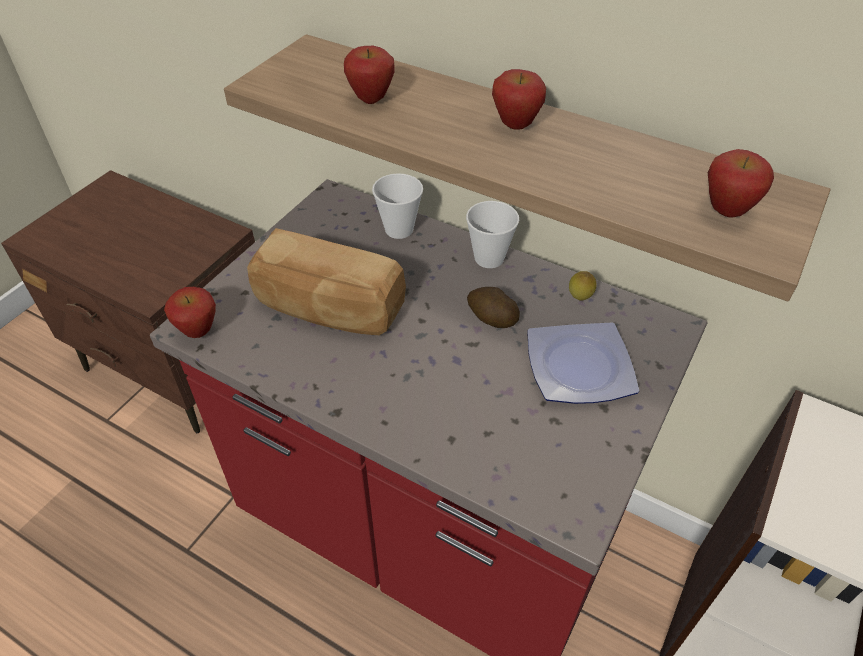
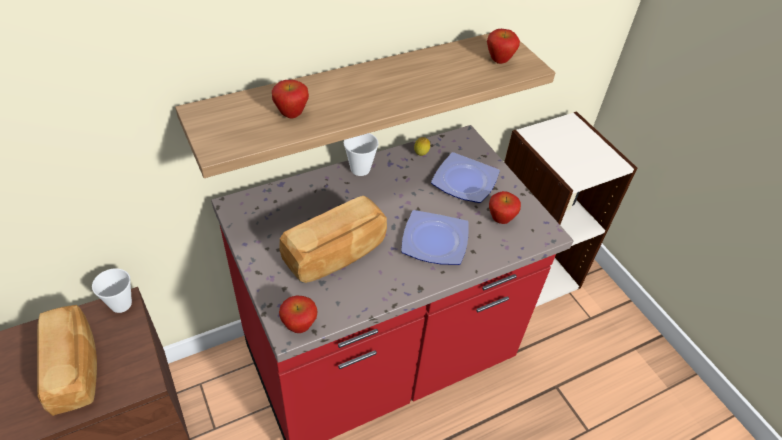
camera: 60 degrees left, 0 degrees up
(138, 248) = (75, 368): none -> bread
(399, 229) = (298, 191): cup -> cup (121, 304)
(434, 389) = (436, 240): none -> plate
(491, 318) = (406, 193): potato -> none
(515, 126) = (374, 80): apple -> apple (500, 220)

